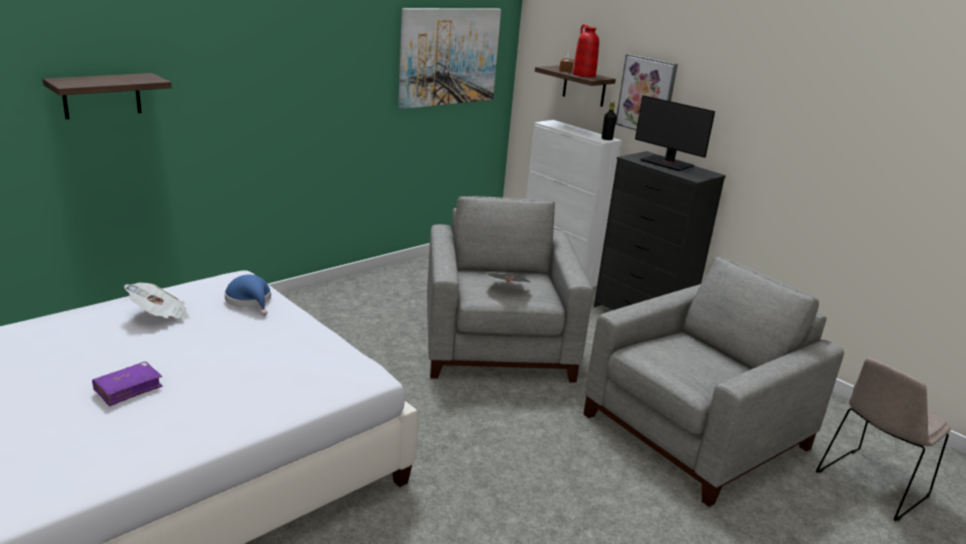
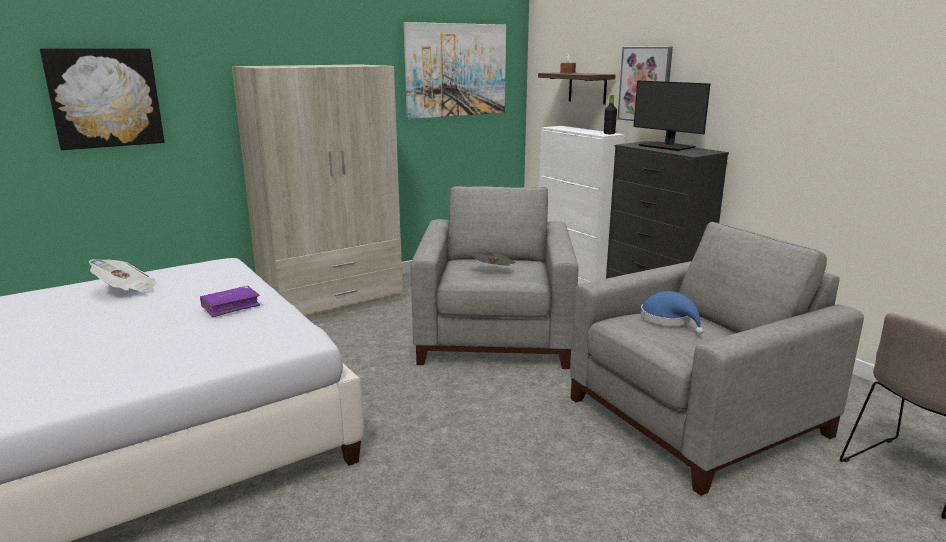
camera: 10 degrees right, 5 degrees down
(102, 95) = (105, 98): shelf -> picture
(128, 389) = (50, 348): purple book -> purple book (231, 307)
(250, 300) = (220, 278): blue hat -> blue hat (669, 319)
(321, 303) = (332, 302): none -> beige wardrobe
(583, 75) = (583, 73): red vase -> none

